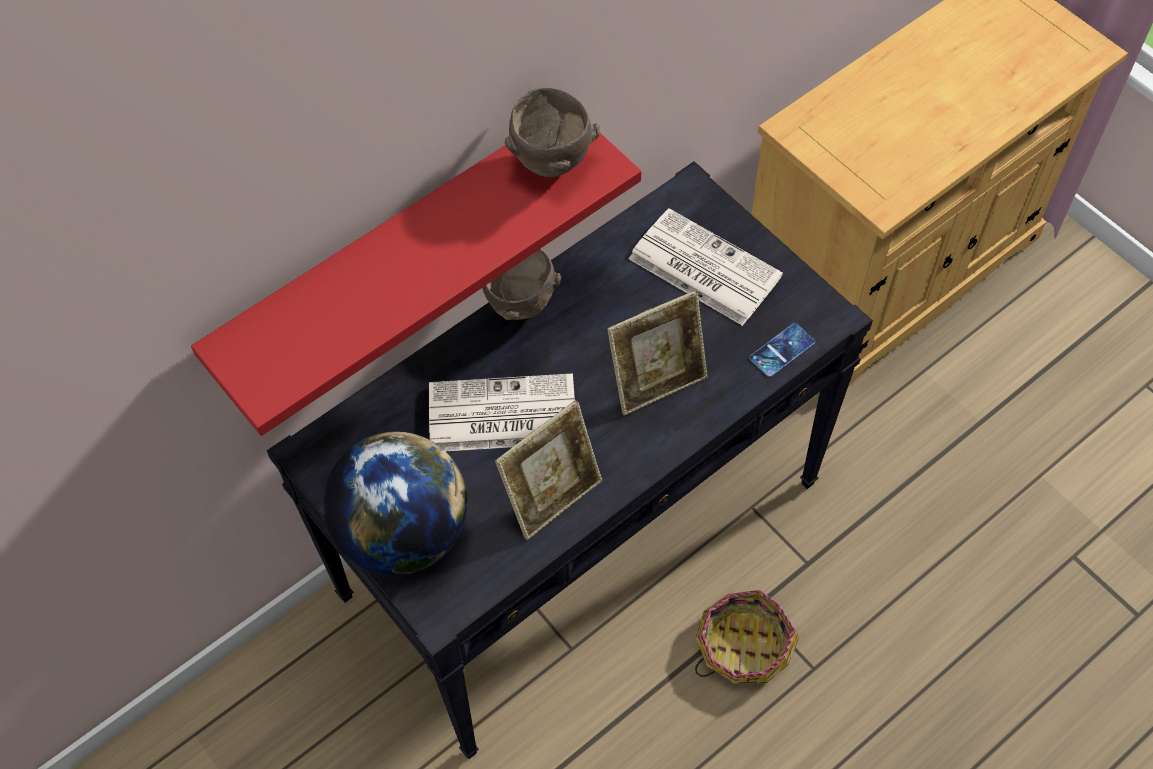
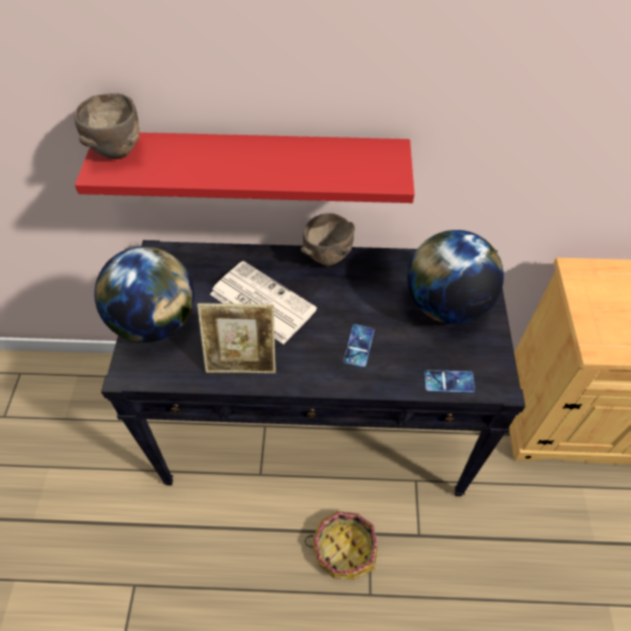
camera: 40 degrees right, 5 degrees down
(552, 165) = (365, 161): brown bowl -> brown bowl (117, 153)
(657, 382) = (359, 345): picture frame -> phone
(702, 267) = (446, 305): newspaper -> globe

